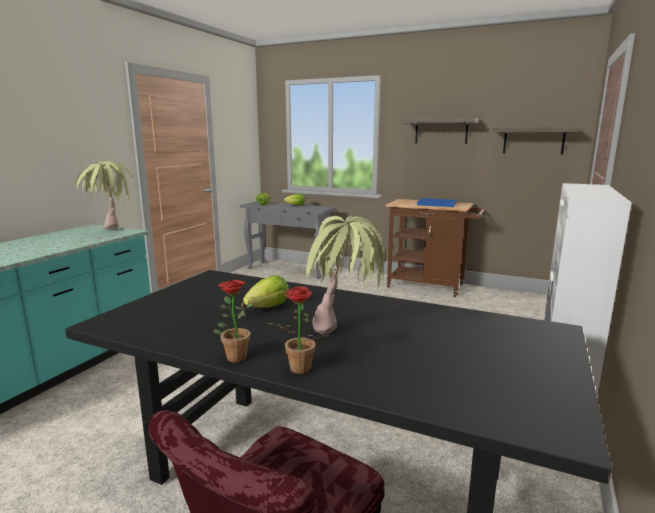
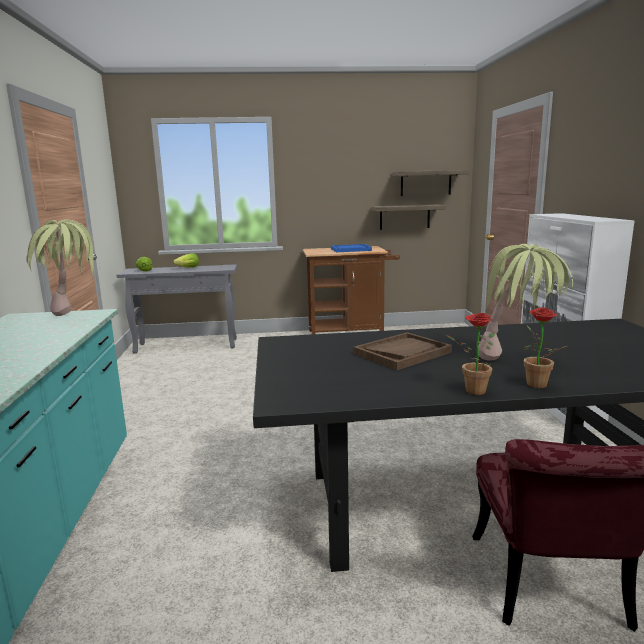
camera: 30 degrees left, 0 degrees up
(268, 307) = (402, 353): lettuce -> brown tray
(441, 131) = (341, 176): shelf -> shelf (404, 217)

